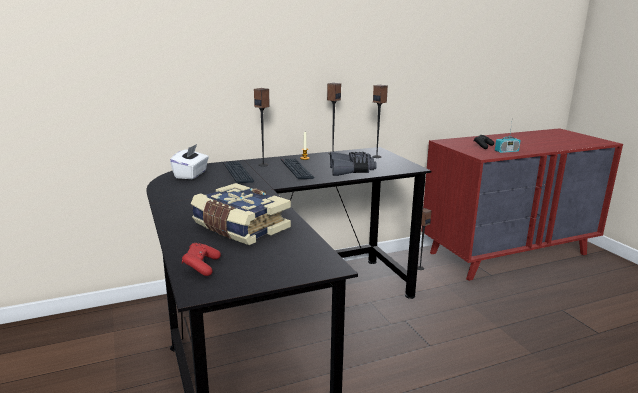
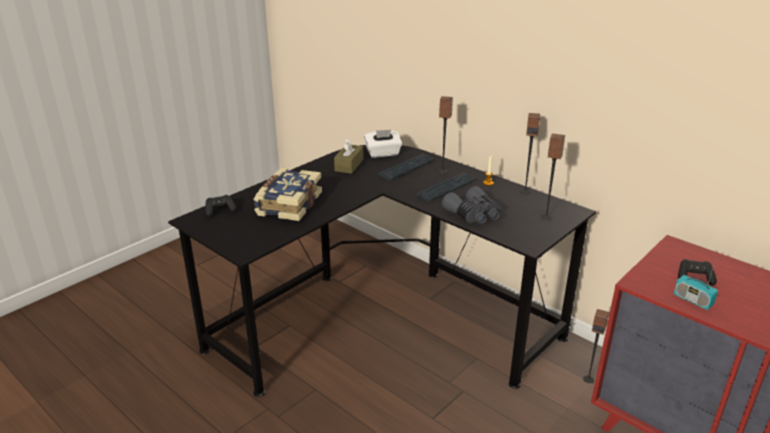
camera: 65 degrees right, 10 degrees up
(192, 189) = (349, 165): none -> brown tissue box
(201, 266) = (220, 211): red game controller -> black game controller

